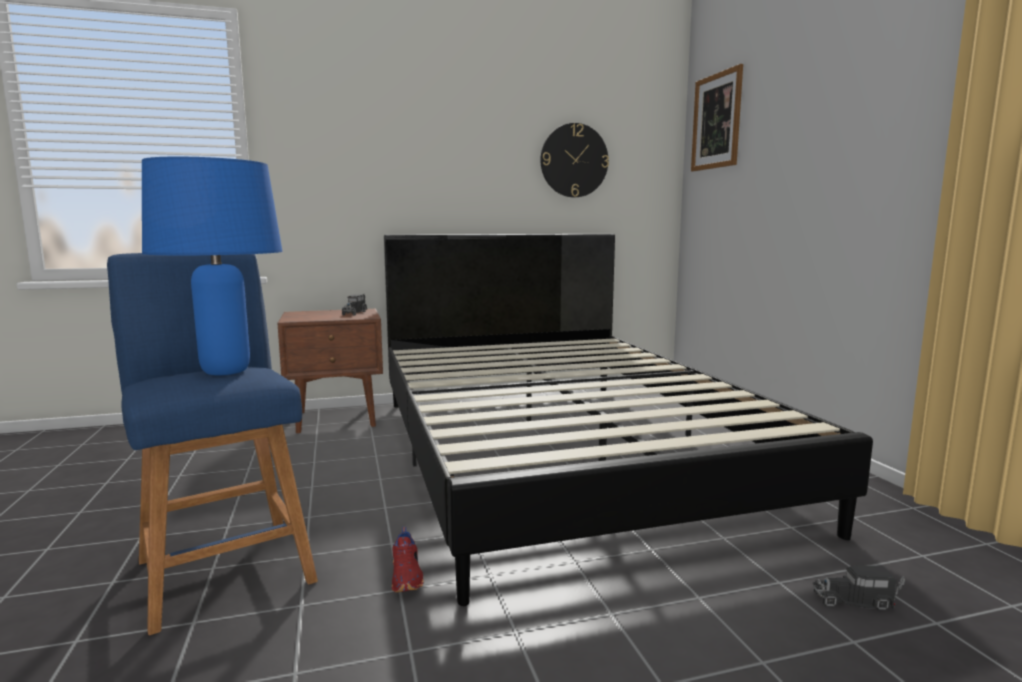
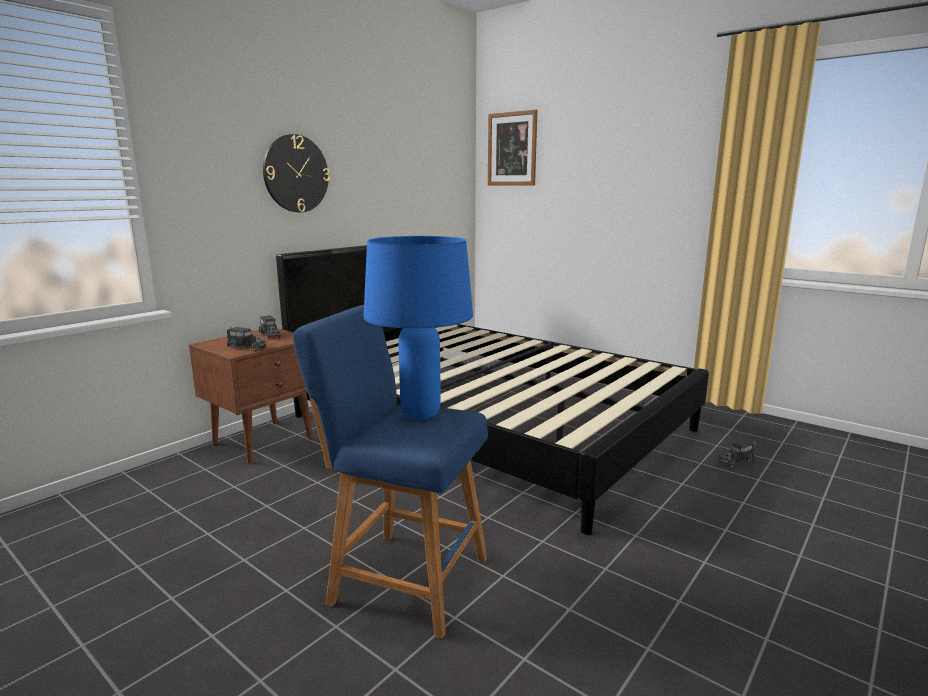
camera: 35 degrees left, 5 degrees up
(310, 317) = (245, 347): none -> toy truck
(407, 576) = (534, 532): red shoe -> none
(574, 160) = (411, 177): wall clock -> wall clock (296, 174)

